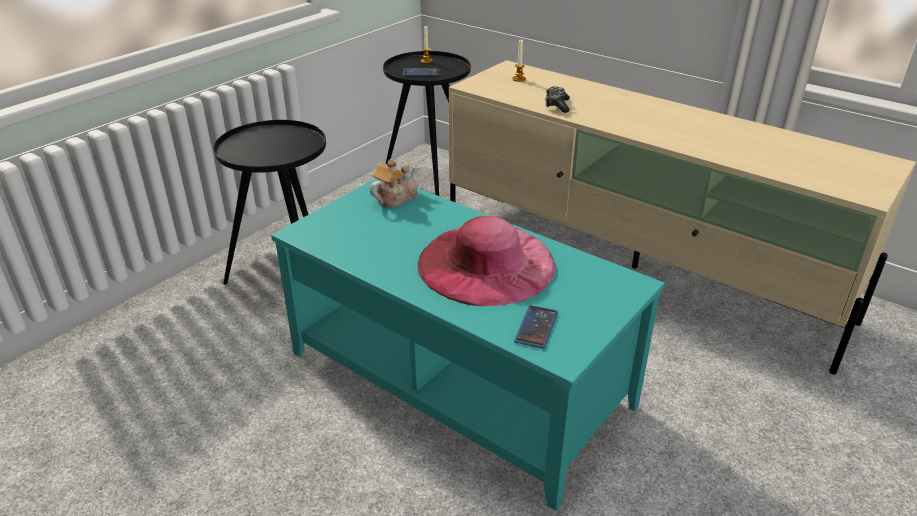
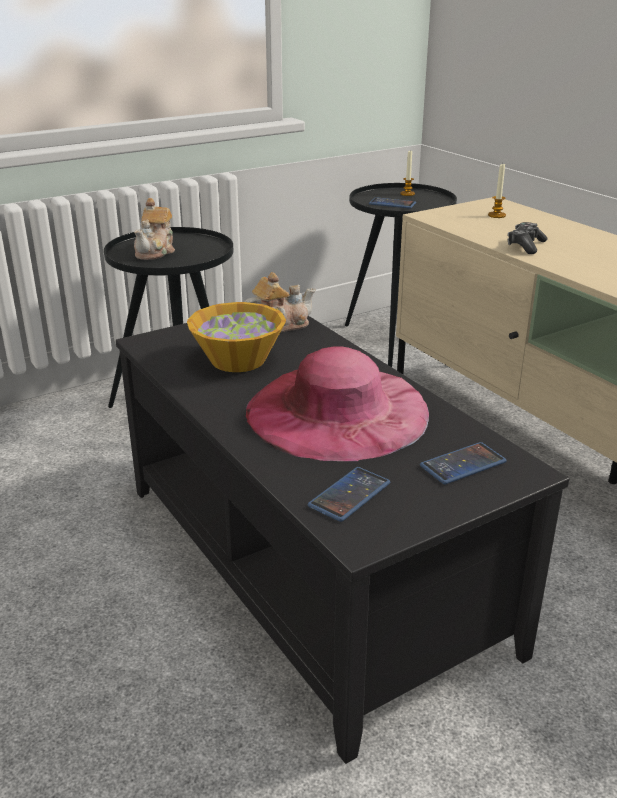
camera: 20 degrees right, 5 degrees down
(259, 148) = (156, 252): none -> teapot
(384, 235) = (238, 360): none -> bowl
(460, 377) = (311, 563): turquoise coffee table -> black coffee table
(595, 287) = (463, 464): none -> phone

